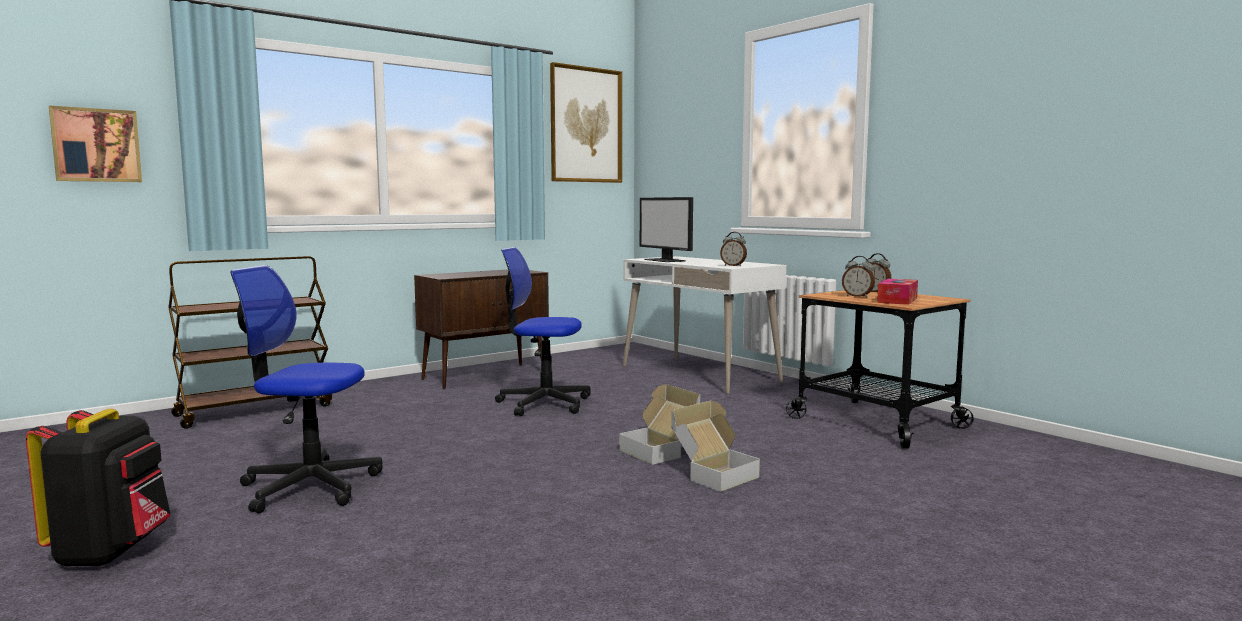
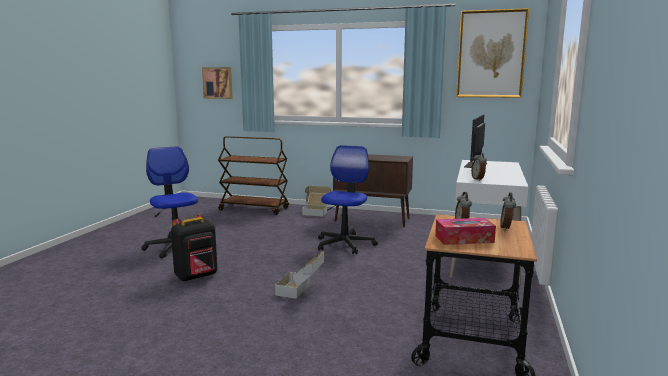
camera: 55 degrees right, 5 degrees up
(111, 552) = (97, 247): black backpack -> black backpack (197, 277)
(544, 403) = (345, 244): office chair -> office chair turned 45 degrees clockwise
(713, 475) = (277, 314): cardboard box -> cardboard box (316, 212)

